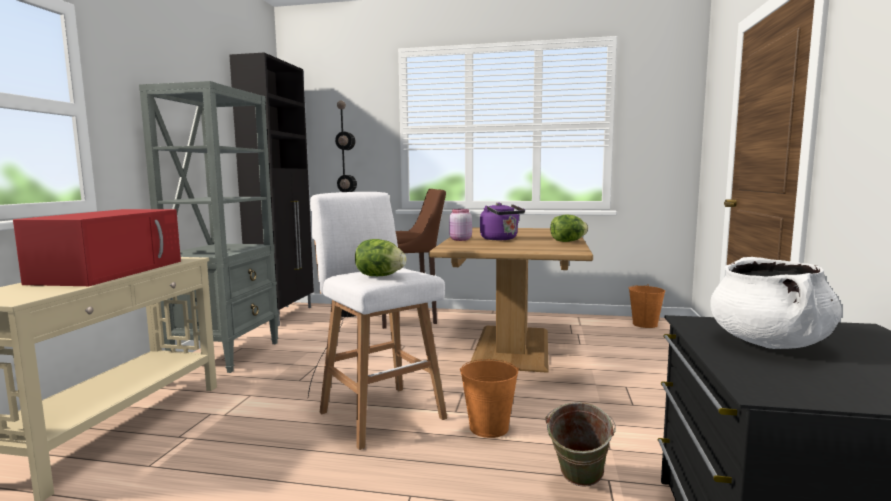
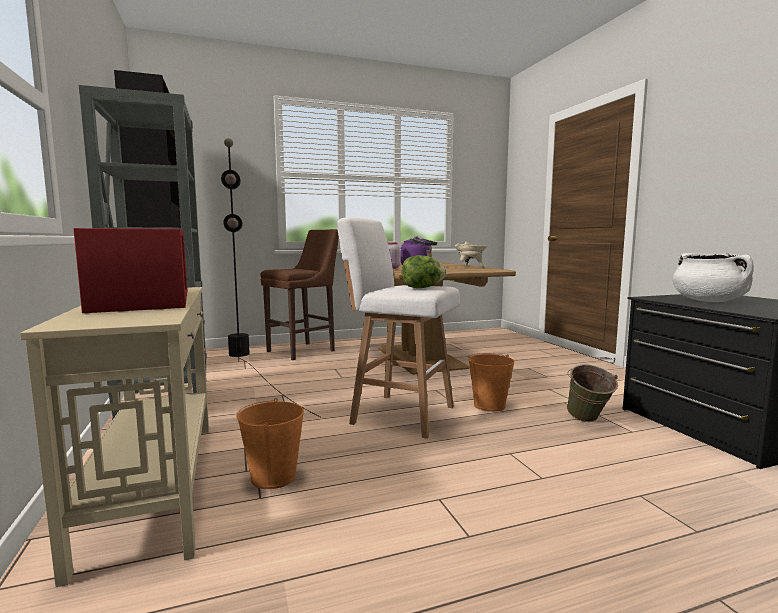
camera: 30 degrees left, 0 degrees up
(567, 241) = (470, 266): lettuce -> beige cooking pot
(645, 324) = (481, 333): orange bucket -> orange bucket (274, 477)

